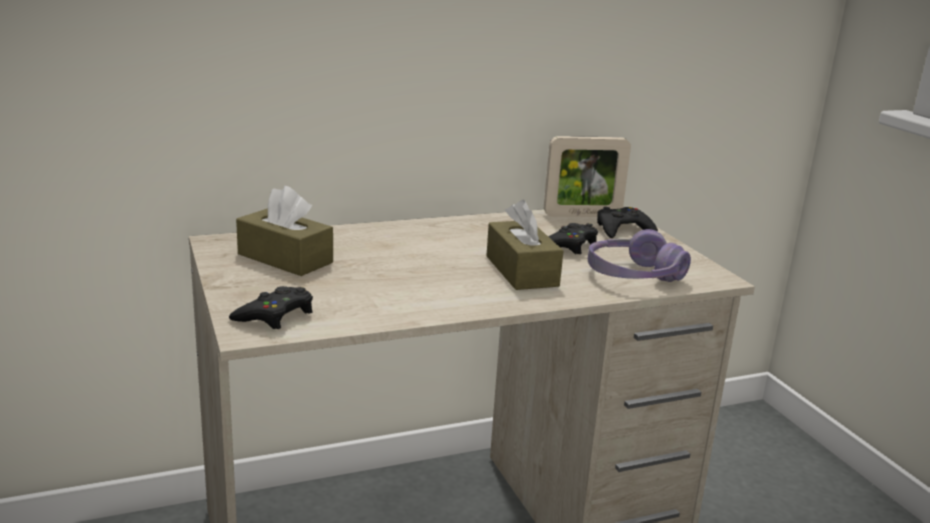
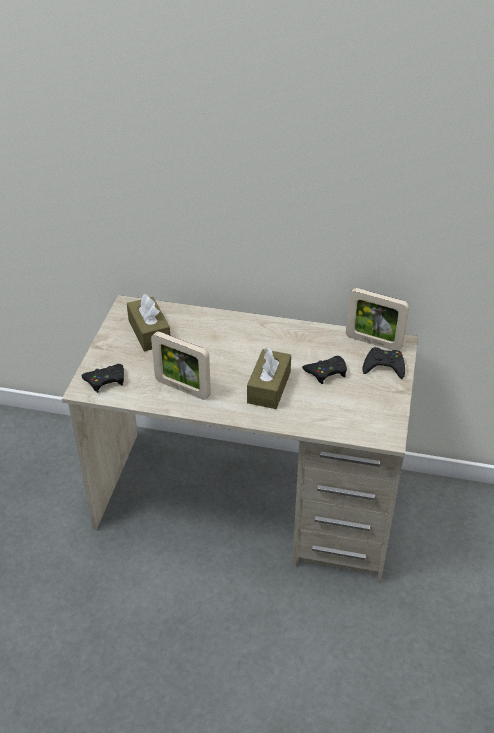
camera: 35 degrees right, 20 degrees up
(408, 297) = (182, 388): none -> picture frame
(633, 275) = (334, 414): purple headphones -> none

